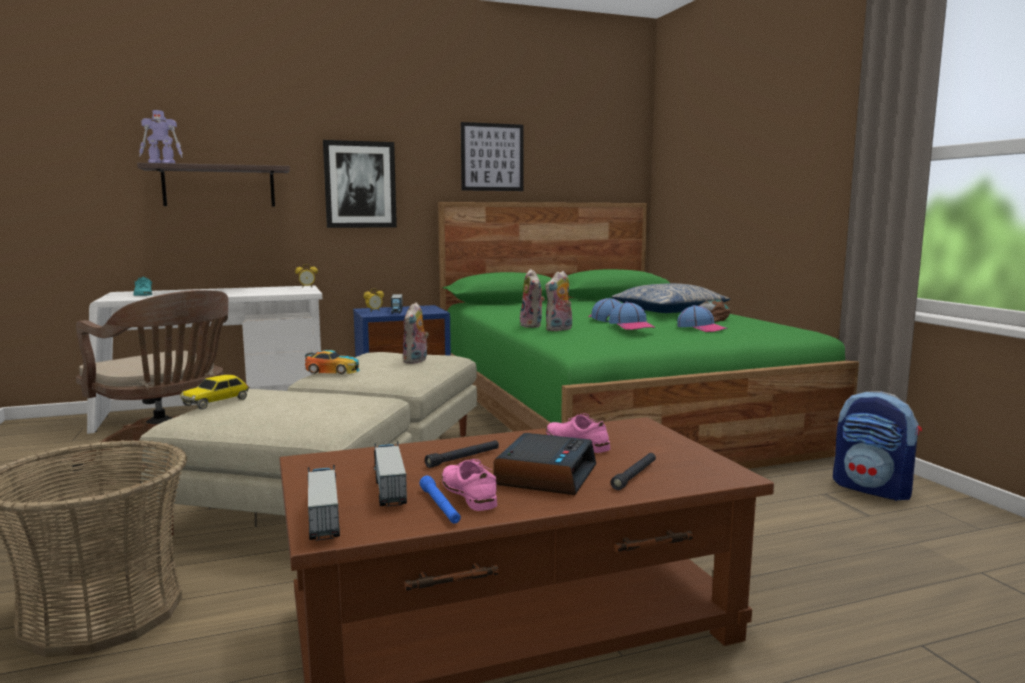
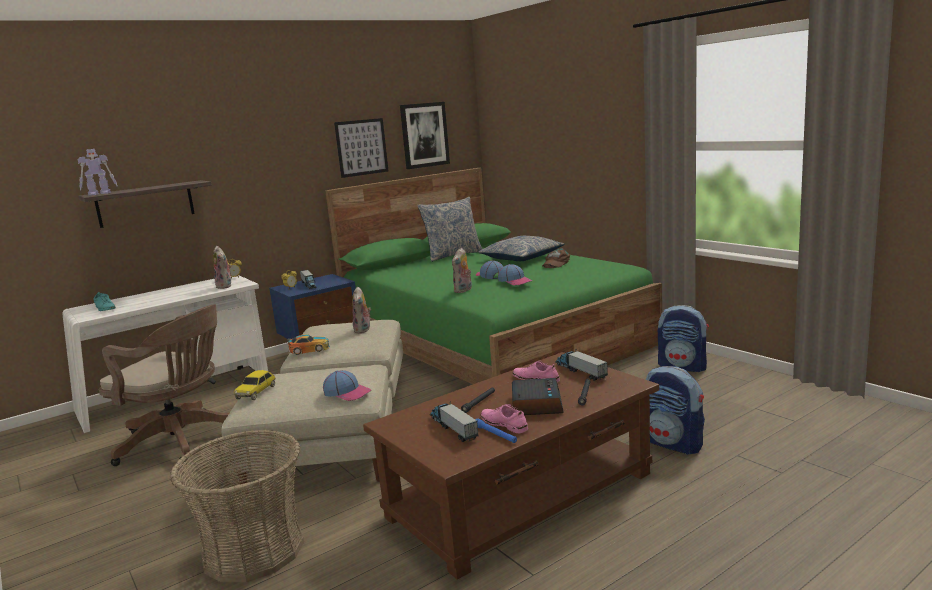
camera: 15 degrees left, 5 degrees up
(323, 513) = (435, 453): toy truck -> toy truck (580, 371)
(360, 184) = (261, 185): picture -> picture (424, 135)
(533, 325) = (440, 288): plush toy -> plush toy (225, 286)
(585, 302) = (453, 255): none -> pillow
(702, 328) = (558, 274): cap -> cap (347, 392)
(810, 599) = (674, 443): none -> backpack

